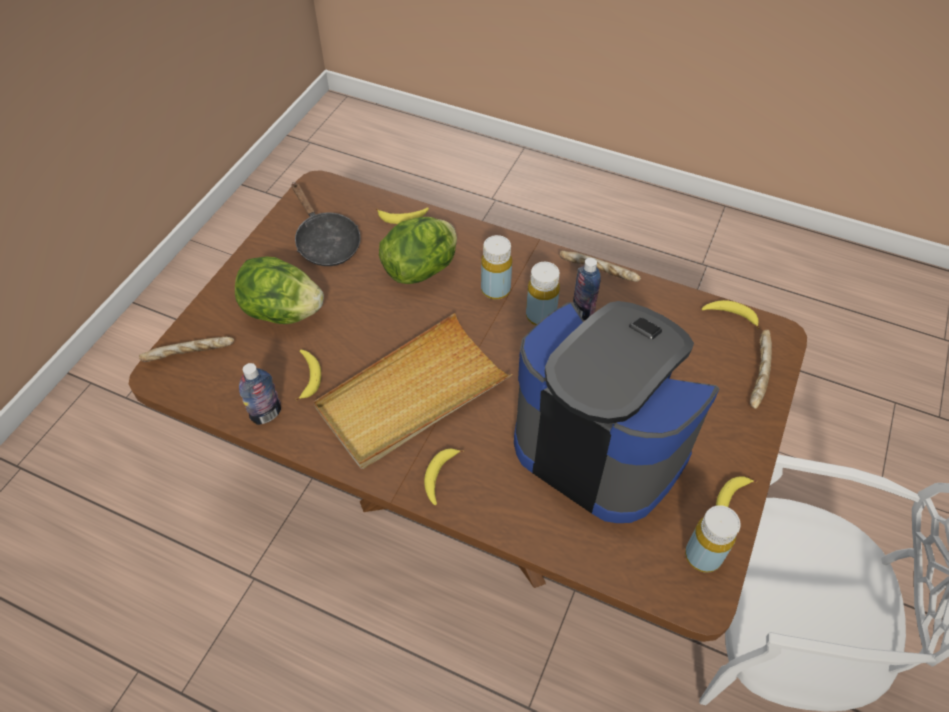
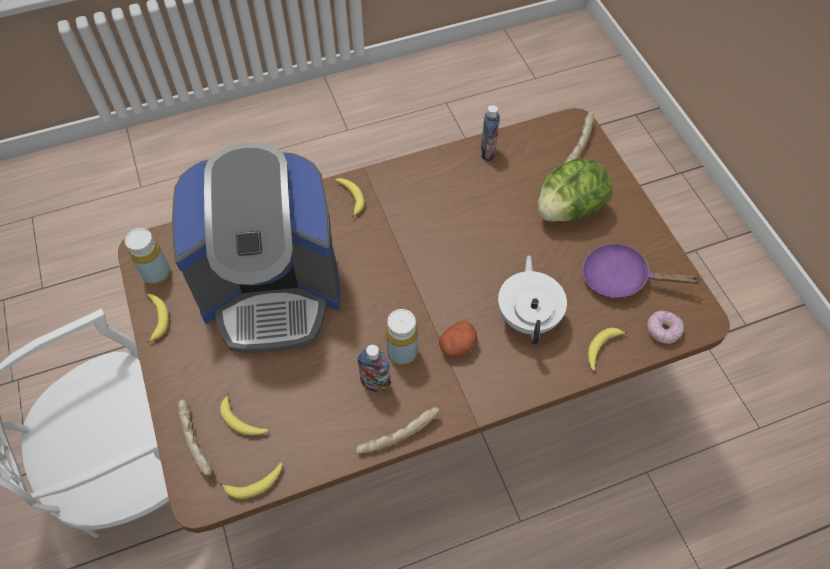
camera: 135 degrees right, 5 degrees up
(309, 377) = (495, 188): banana -> banana (241, 421)
(325, 242) = (621, 278): black frying pan -> purple frying pan
(351, 198) = (662, 331): none -> donut
(412, 395) = (422, 227): beige tray -> none
(422, 269) = (528, 316): lettuce -> white teapot
(495, 289) = (457, 346): yellow bottle -> potato

